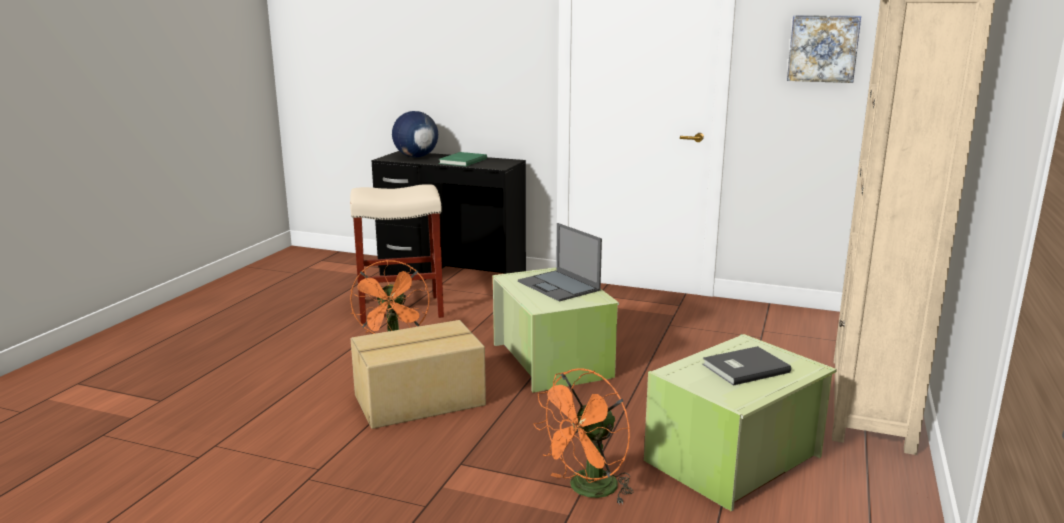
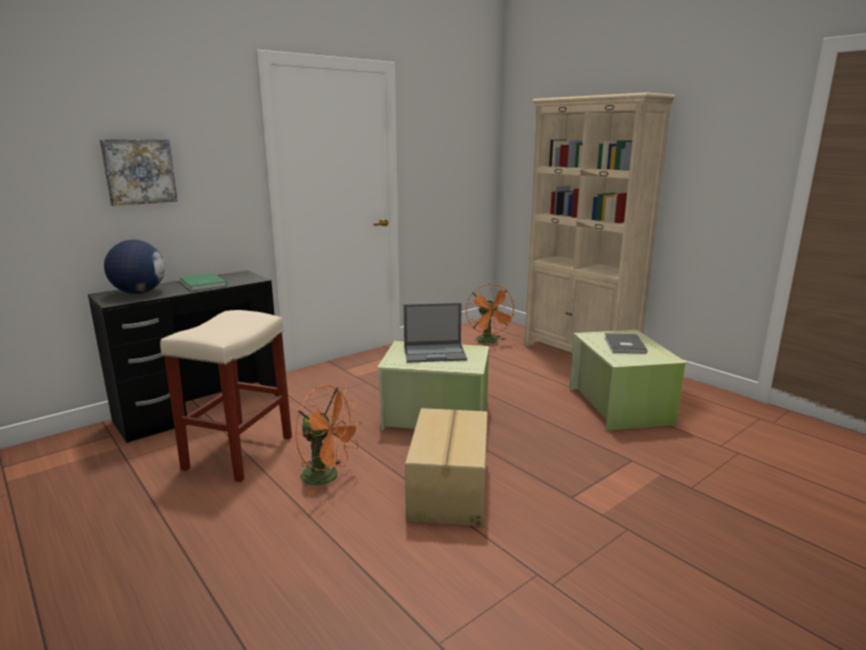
camera: 60 degrees left, 0 degrees up
(587, 490) = (634, 459): orange fan -> orange fan (489, 342)
(823, 48) = (445, 149): picture -> picture (139, 171)

